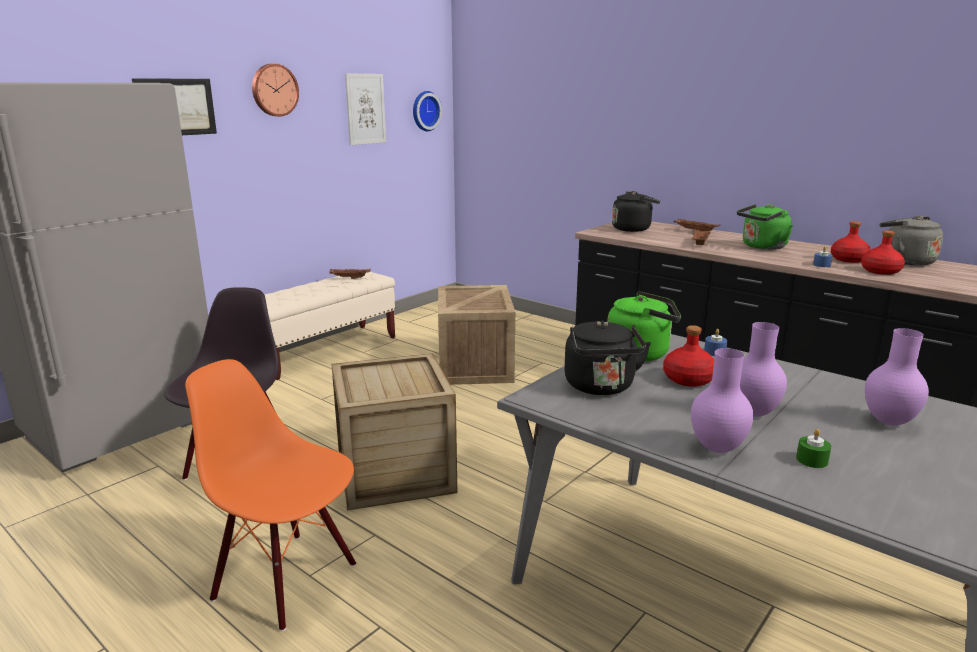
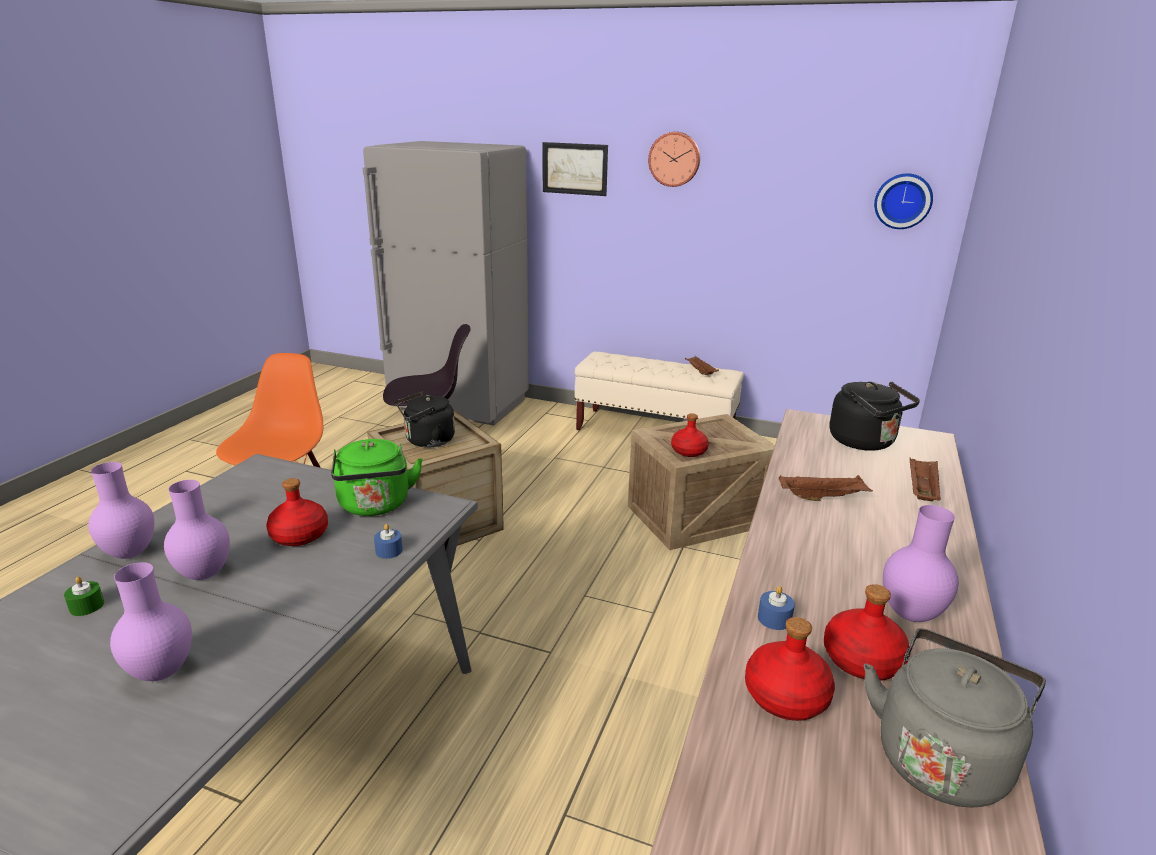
camera: 70 degrees right, 5 degrees up
(365, 109) = (795, 189): picture -> none
(488, 306) = (689, 451): none -> red bottle
(601, 387) = (278, 491): black kettle -> black kettle (427, 441)
(762, 247) = (866, 557): green kettle -> none
(811, 250) = (909, 615): none -> purple vase

